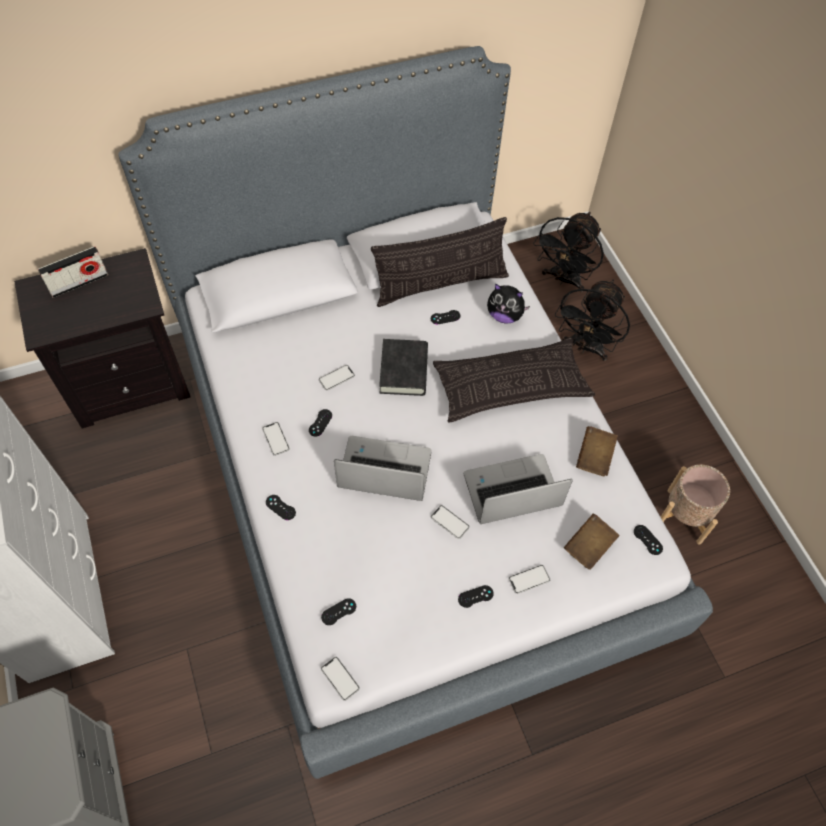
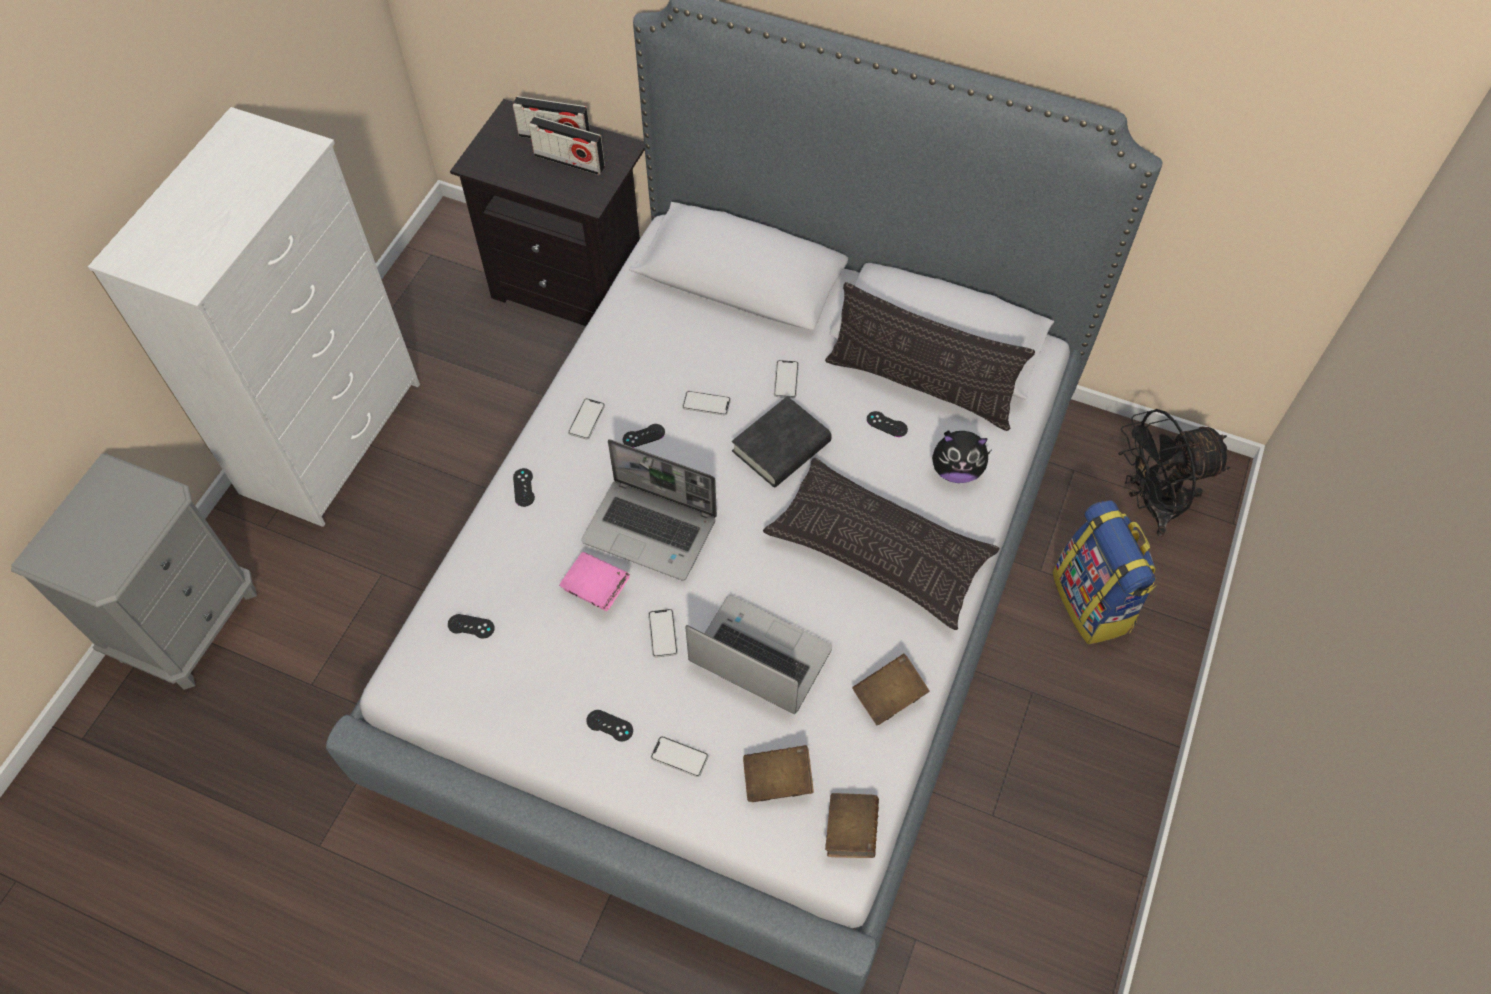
camera: 45 degrees right, 0 degrees up
(105, 291) = (569, 161): none -> radio
(340, 678) = (410, 687): phone -> phone (786, 380)
(383, 471) = (652, 530): laptop -> laptop turned 150 degrees clockwise
(388, 529) = (596, 589): none -> pink book
(504, 315) = (956, 470): plush toy -> plush toy turned 60 degrees counterclockwise
(585, 347) = (1093, 602): black fan -> backpack
(648, 540) = (850, 831): black game controller -> brown book
(684, 515) = (1010, 882): beige planter -> none

